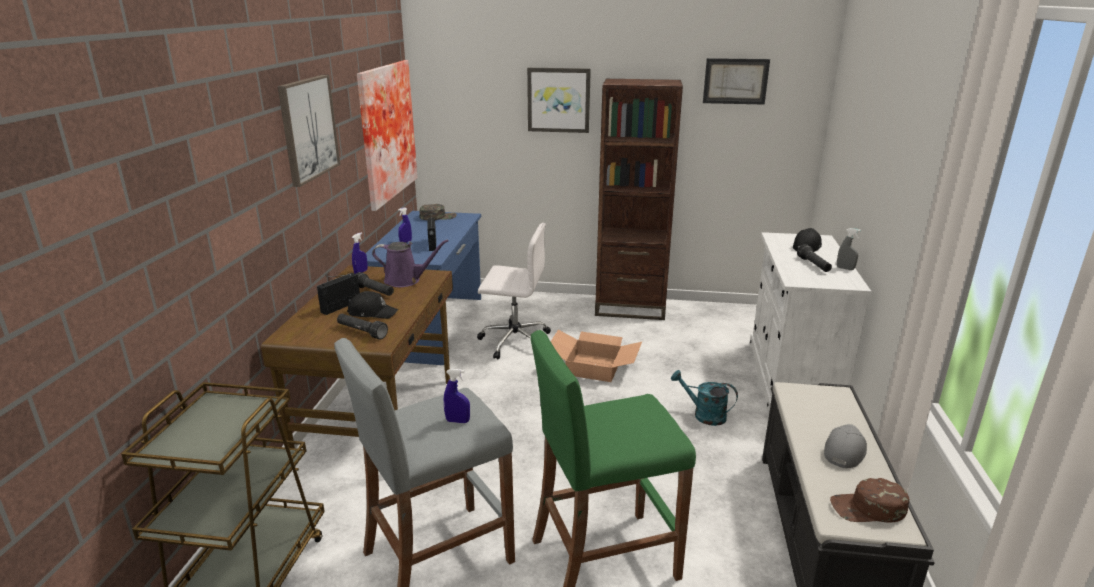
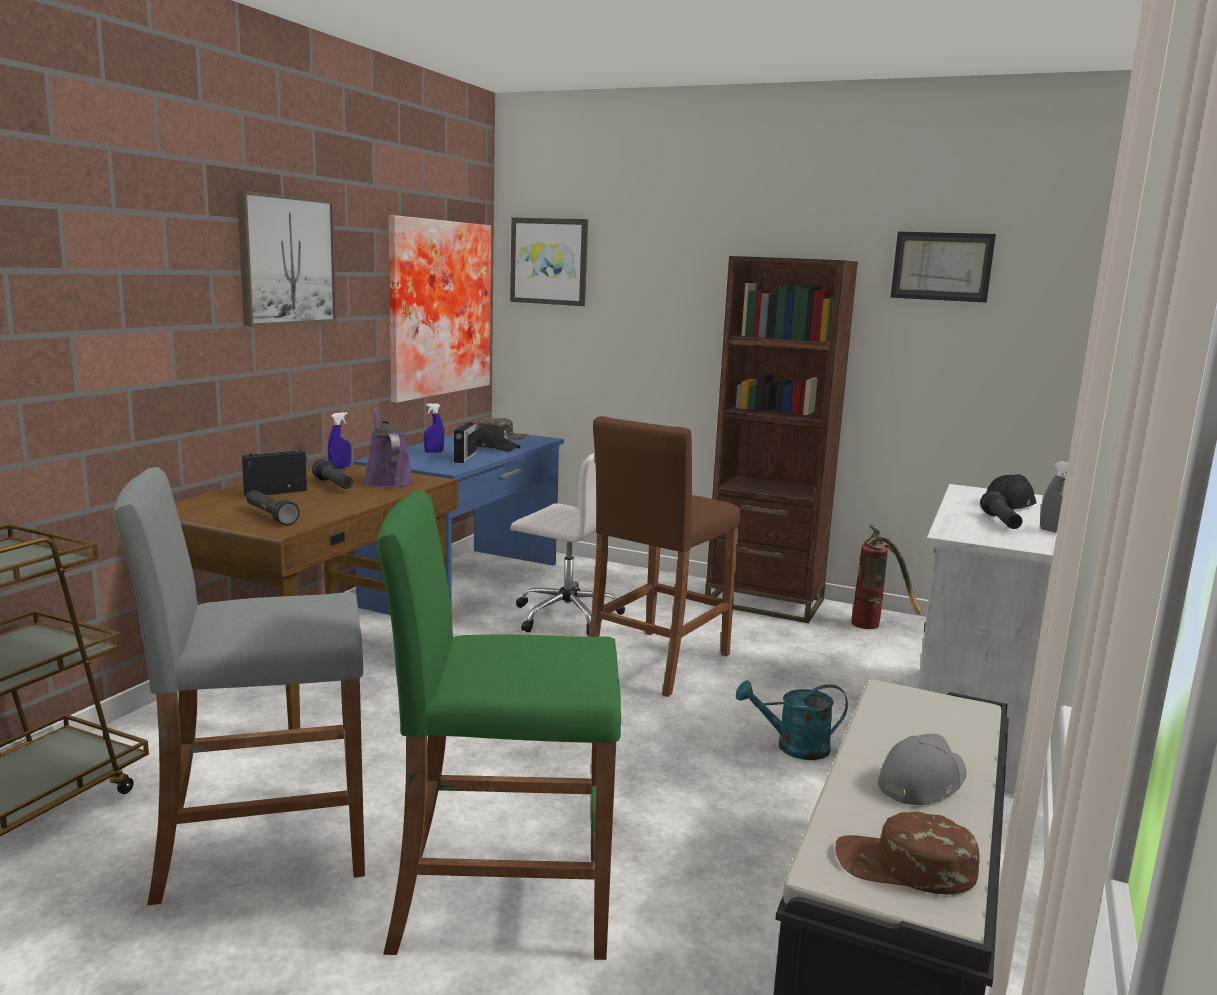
camera: 15 degrees right, 10 degrees down
(372, 312) = (307, 502): black cap -> black cap (495, 447)
(406, 280) = (386, 481): purple watering can -> purple watering can turned 135 degrees counterclockwise
(457, 421) = (294, 618): blue spray bottle -> none
(558, 100) = (684, 287): picture -> picture (549, 261)
(592, 368) = (657, 662): cardboard box -> brown stool
(703, 415) = (793, 747): turquoise watering can -> turquoise watering can turned 45 degrees counterclockwise
(704, 315) = (876, 626): none -> fire extinguisher

